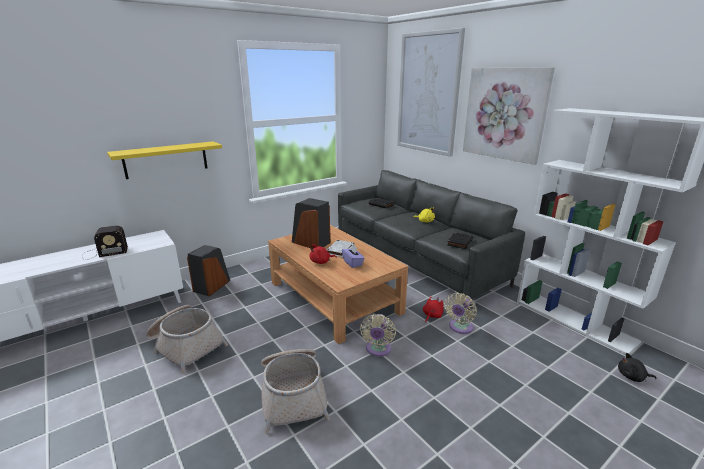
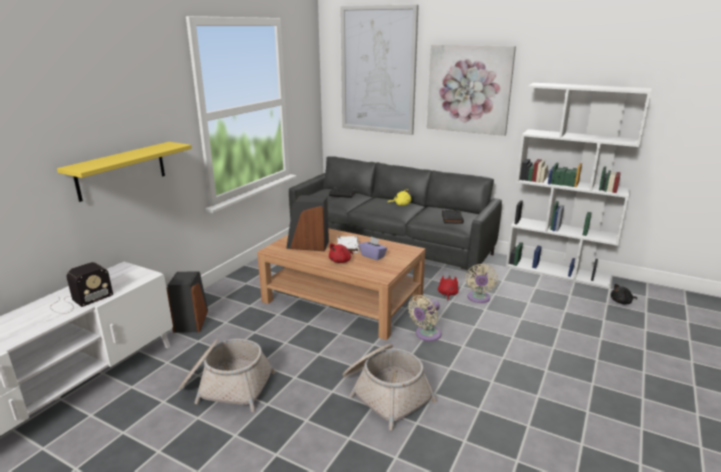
camera: 25 degrees left, 0 degrees up
(378, 350) = (426, 335): beige fan -> beige fan turned 60 degrees clockwise

